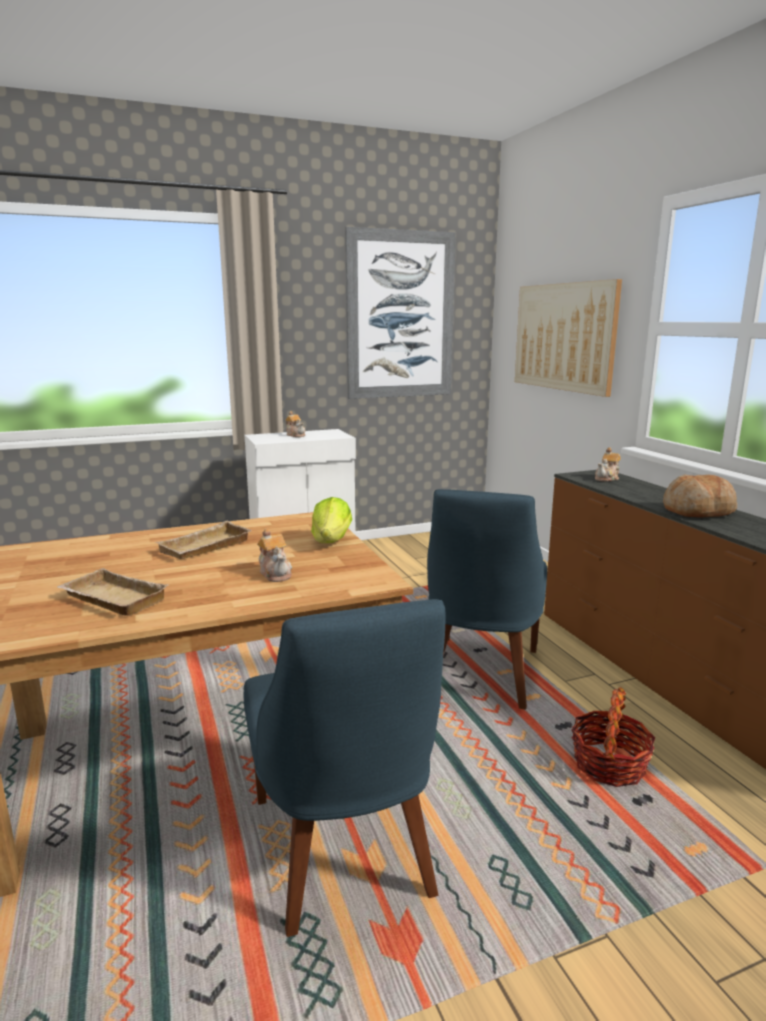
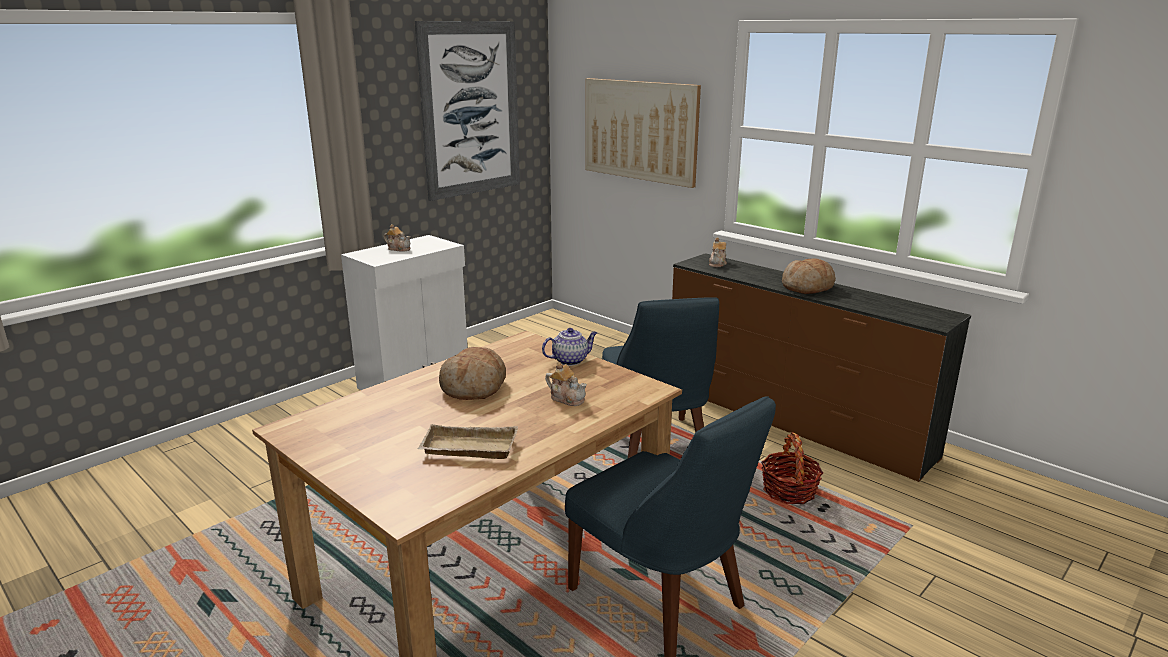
camera: 25 degrees left, 5 degrees up
(206, 548) = (474, 387): beige tray -> bread
(331, 541) = (570, 360): lettuce -> teapot

